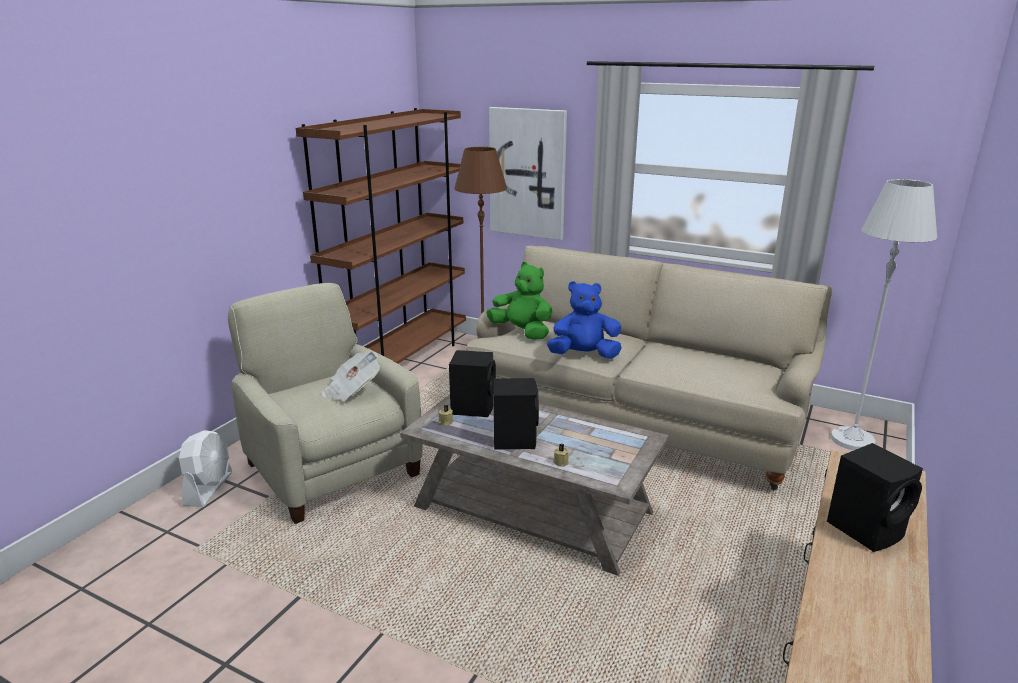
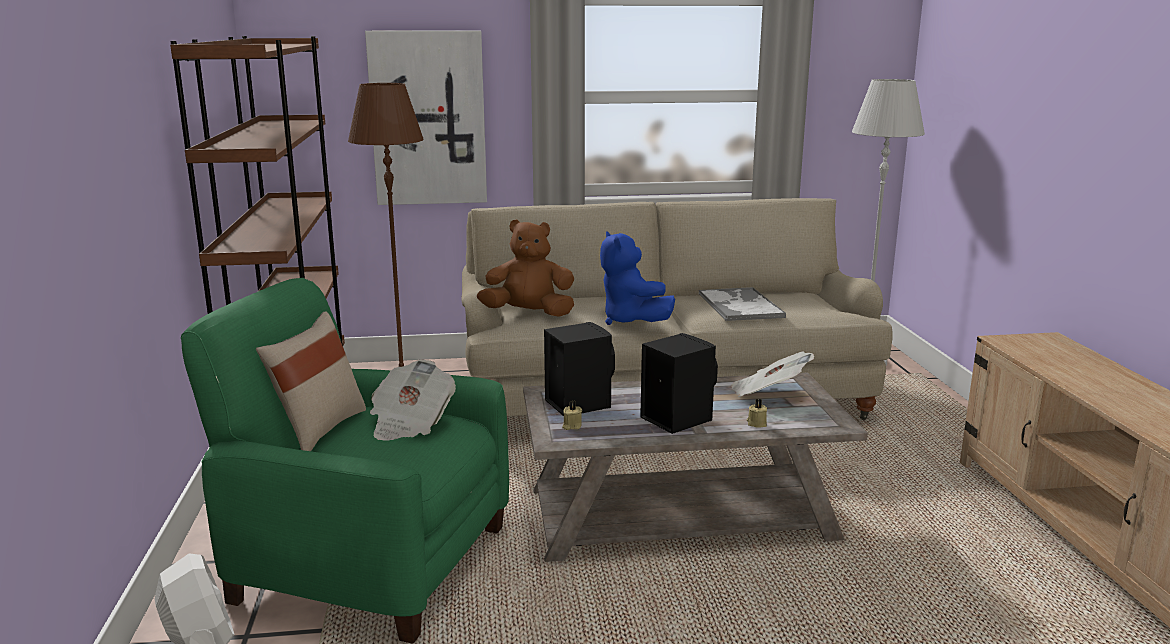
camera: 35 degrees left, 5 degrees down
(310, 379) = (319, 429): none -> beige pillow
(332, 468) = (370, 562): beige armchair -> green armchair
(522, 332) = (529, 314): green plush toy -> brown plush toy
(584, 355) = (631, 321): blue plush toy -> blue plush toy turned 75 degrees counterclockwise
(607, 442) = (768, 394): none -> newspaper
(683, 363) = (739, 305): none -> tray
(867, 529) = (1098, 380): black speaker -> none

